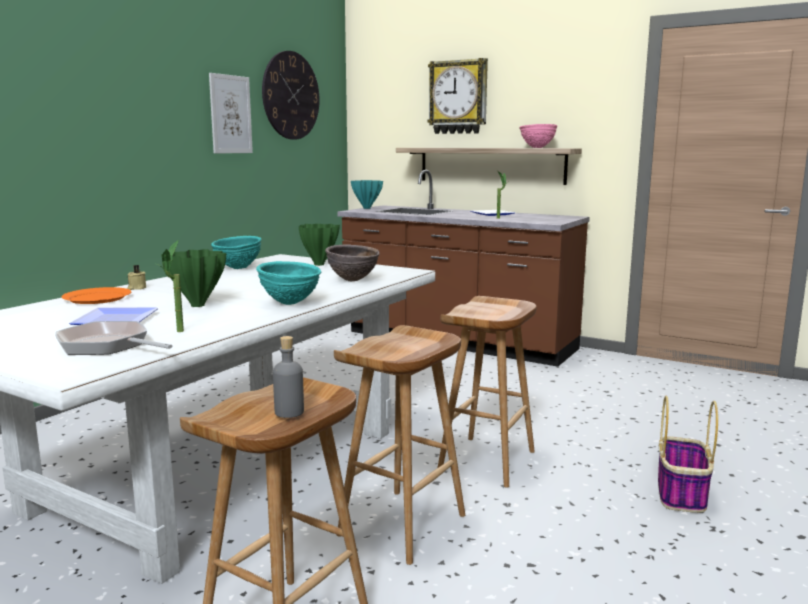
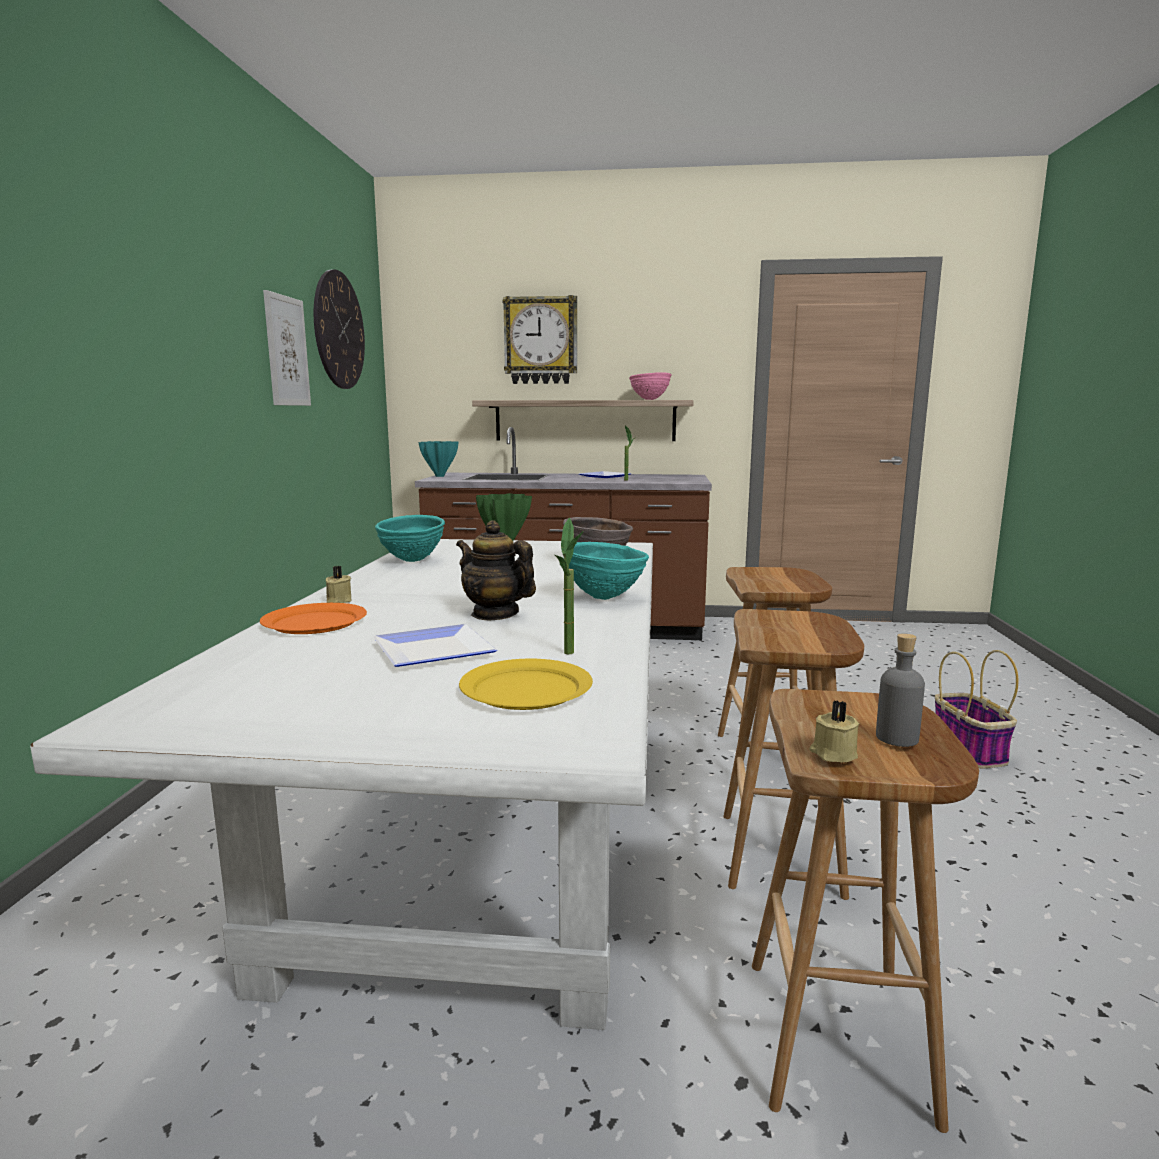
camera: 25 degrees left, 0 degrees up
(108, 346) = (527, 690): frying pan -> yellow plate
(199, 305) = (495, 614): green vase -> teapot
(229, 412) = (832, 754): none -> beige candle

